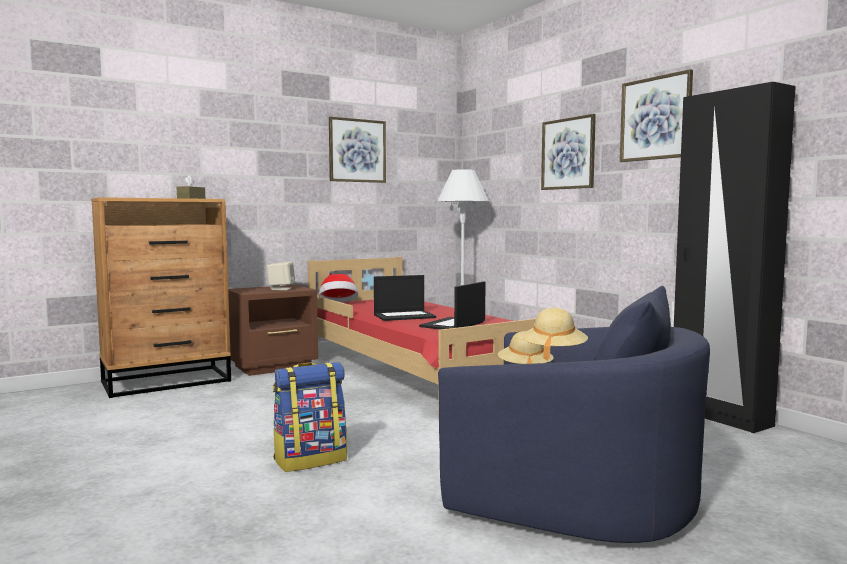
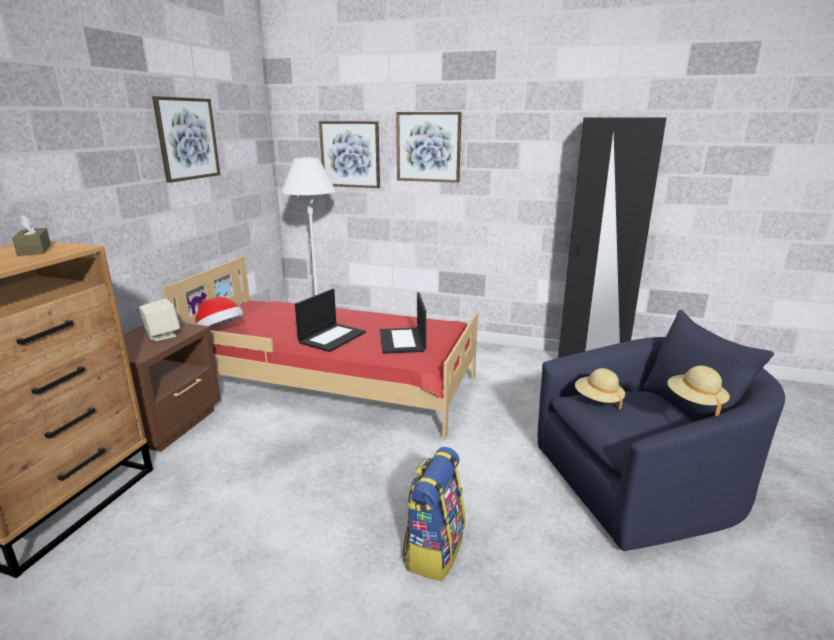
camera: 40 degrees left, 15 degrees up
(655, 118) = (529, 125): picture -> picture (350, 154)

